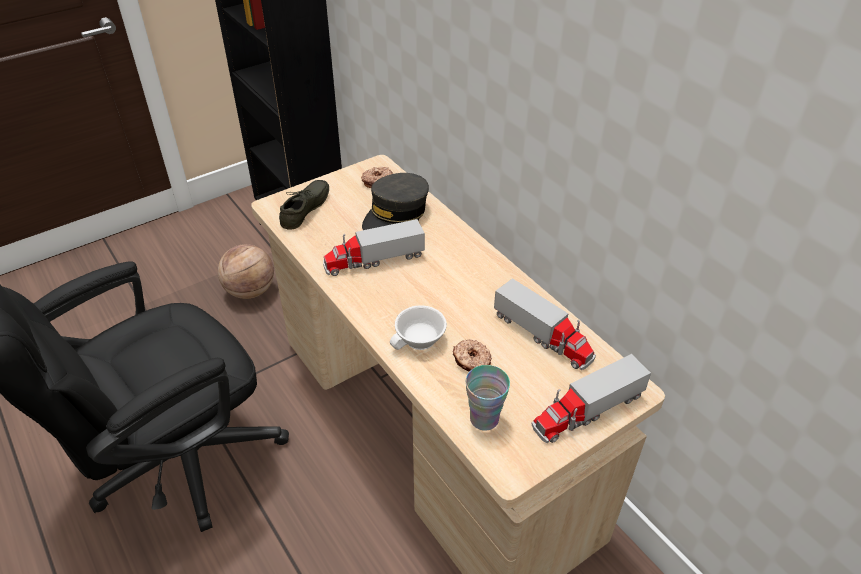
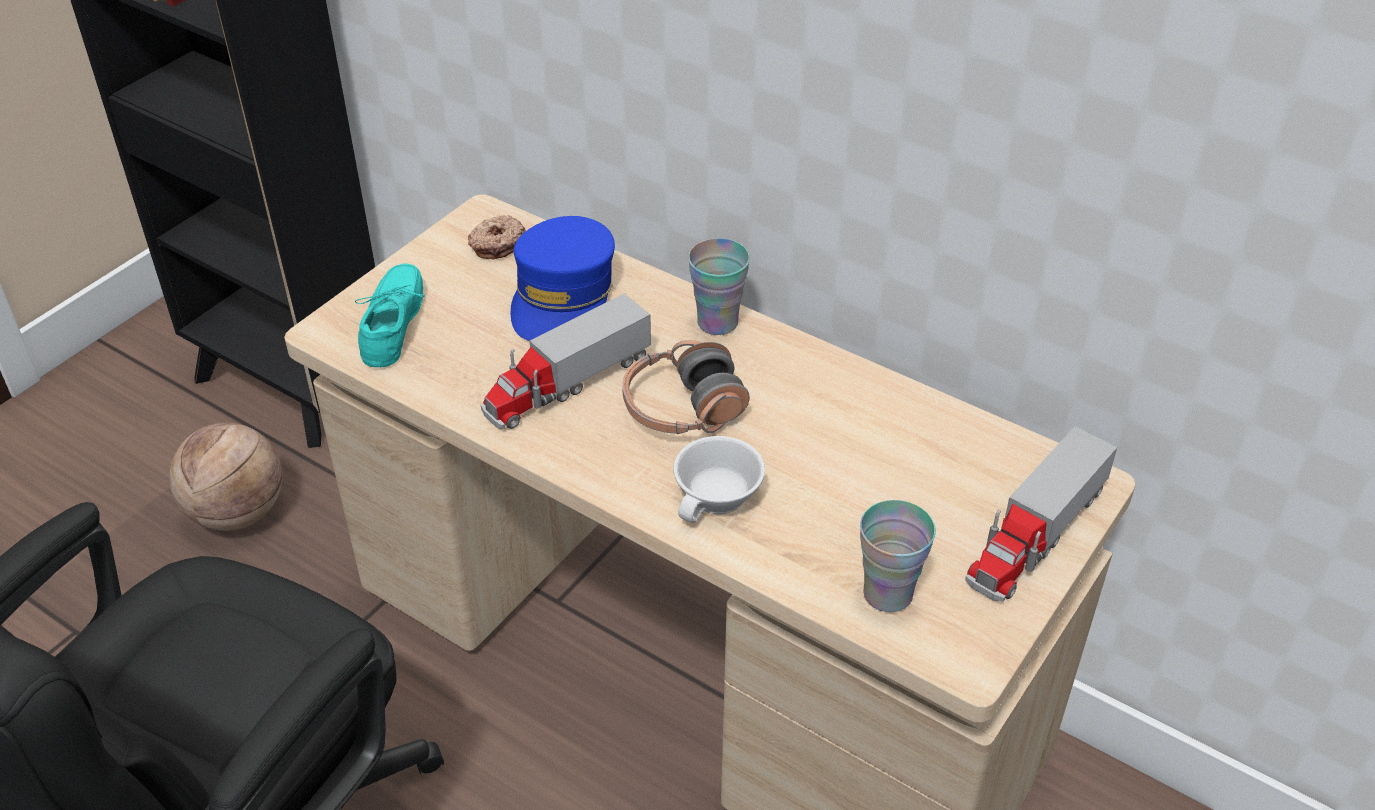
camera: 20 degrees left, 0 degrees up
(307, 210) = (398, 324): grey shoe -> turquoise shoe
(395, 215) = (562, 296): grey cap -> blue cap
(426, 288) = (683, 408): none -> headphones
(469, 247) = (717, 322): none -> cup
(471, 361) = (820, 508): donut -> none
(543, 336) = (911, 437): toy truck -> none

